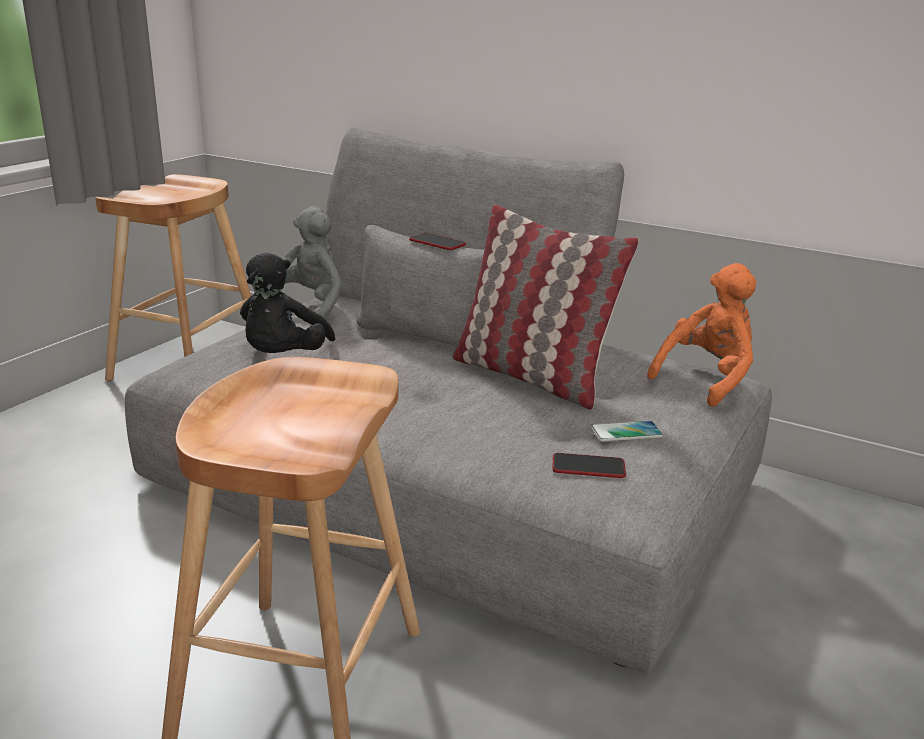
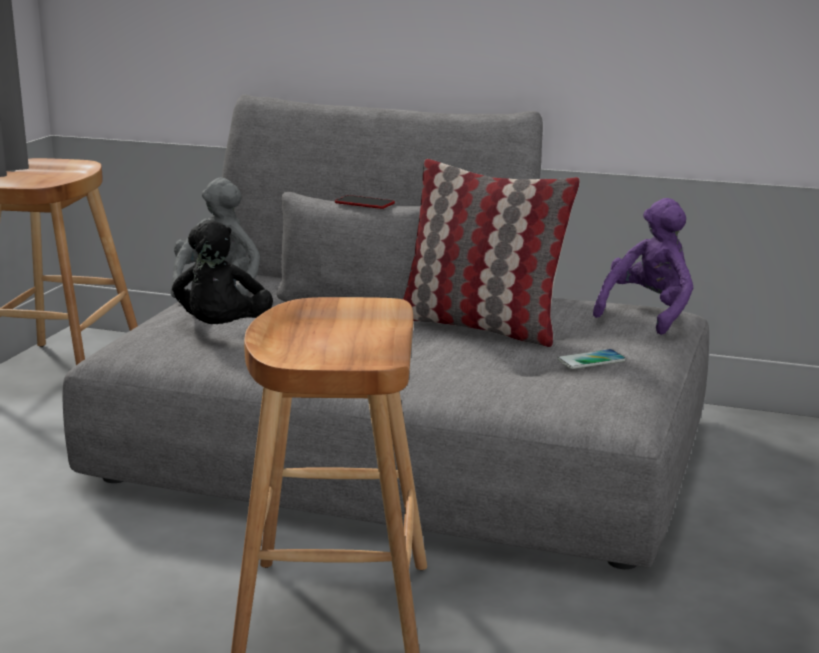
camera: 10 degrees left, 5 degrees down
(588, 467) = (568, 388): phone -> none
(707, 379) = (648, 314): orange plush toy -> purple plush toy

